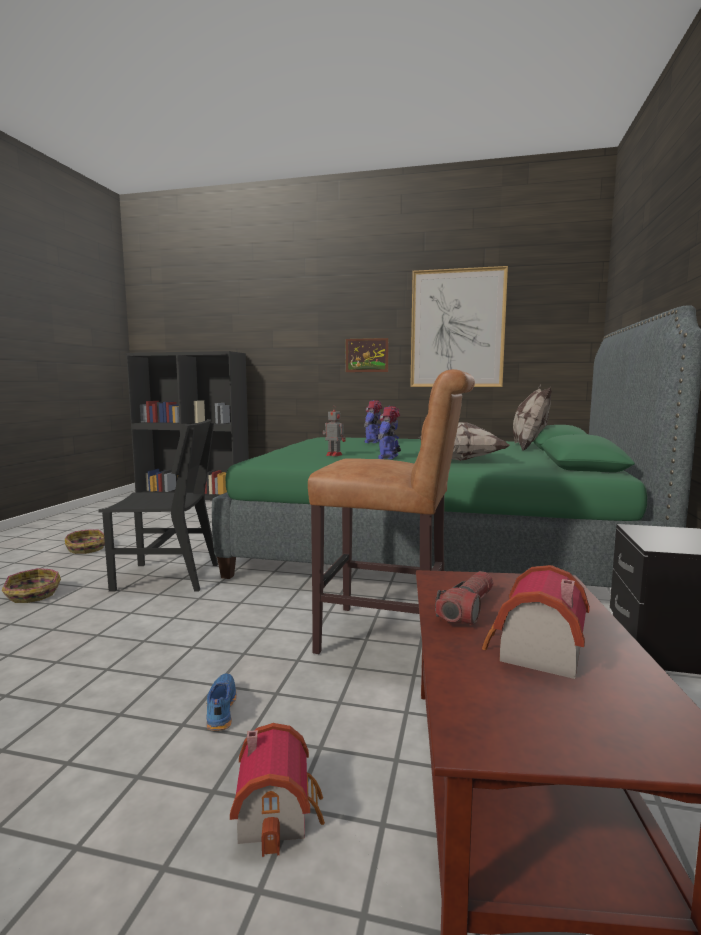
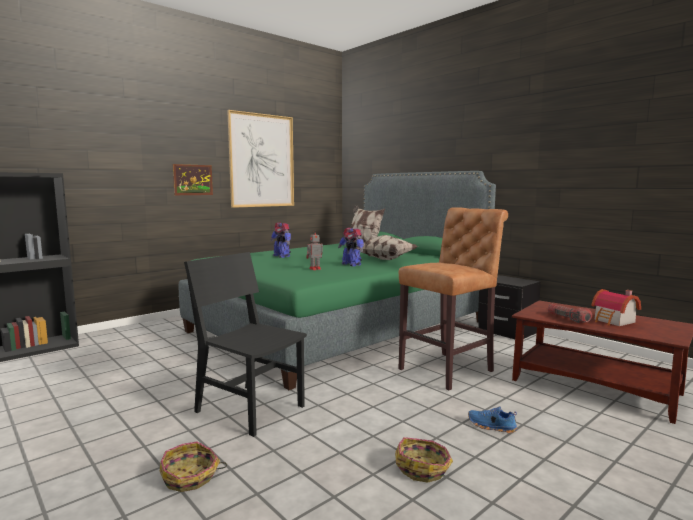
camera: 55 degrees left, 0 degrees up
(87, 549) = (80, 434): basket -> basket (423, 468)
(167, 577) = (250, 408): black chair -> black chair turned 90 degrees counterclockwise
(279, 811) = (586, 430): toy house -> none

